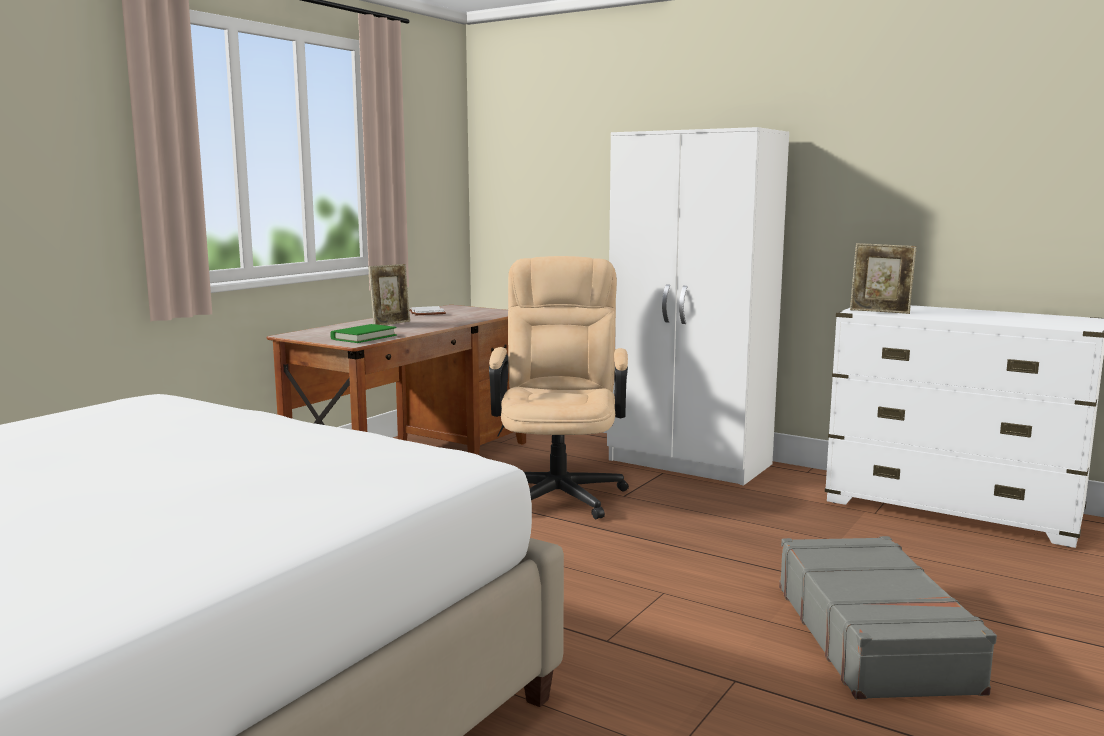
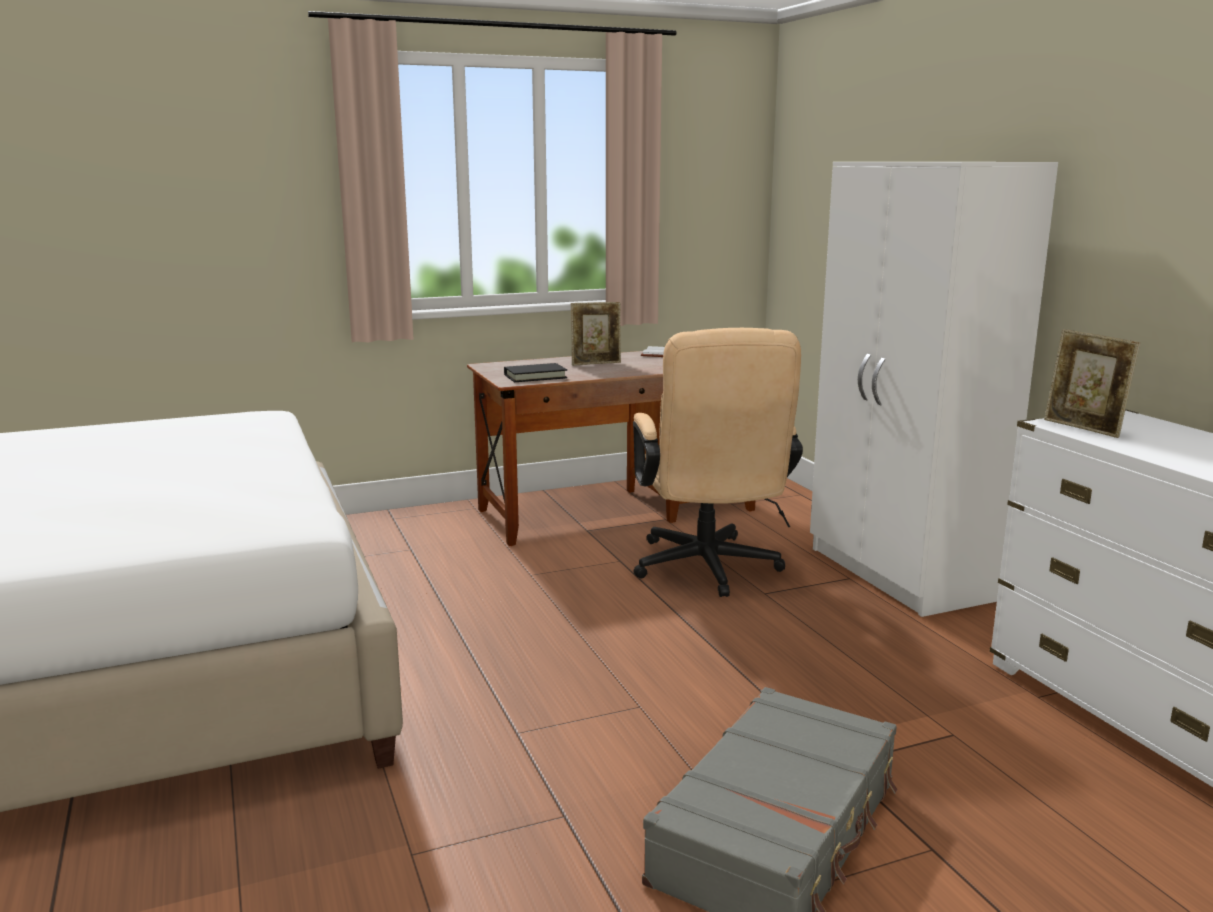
camera: 35 degrees right, 5 degrees up
(364, 337) = (535, 376): green book -> black book
(559, 491) = (708, 571): beige office chair -> beige office chair turned 135 degrees clockwise

